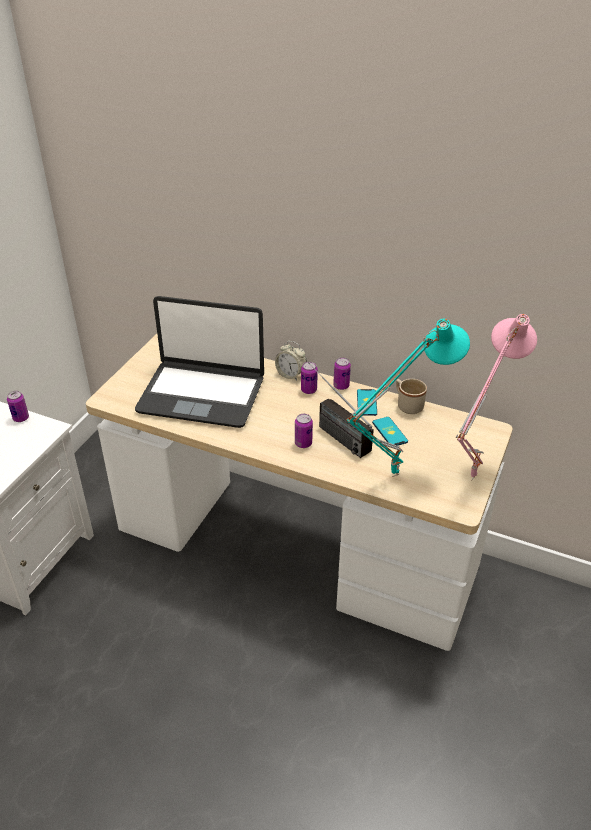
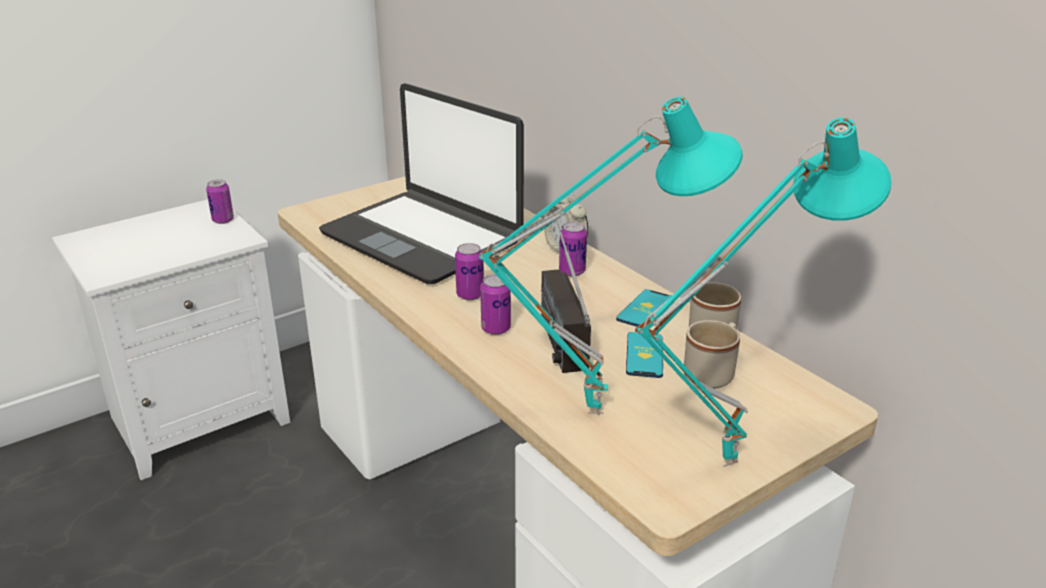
camera: 30 degrees right, 10 degrees down
(341, 386) = (626, 279): can -> can (470, 295)
(428, 430) = (712, 373): none -> beige mug
(470, 477) = (726, 460): pink table lamp -> turquoise table lamp

